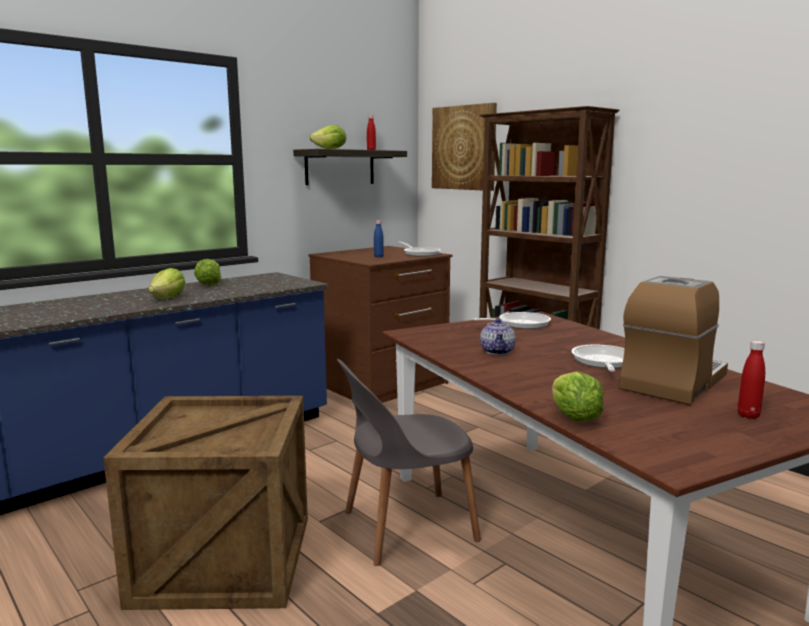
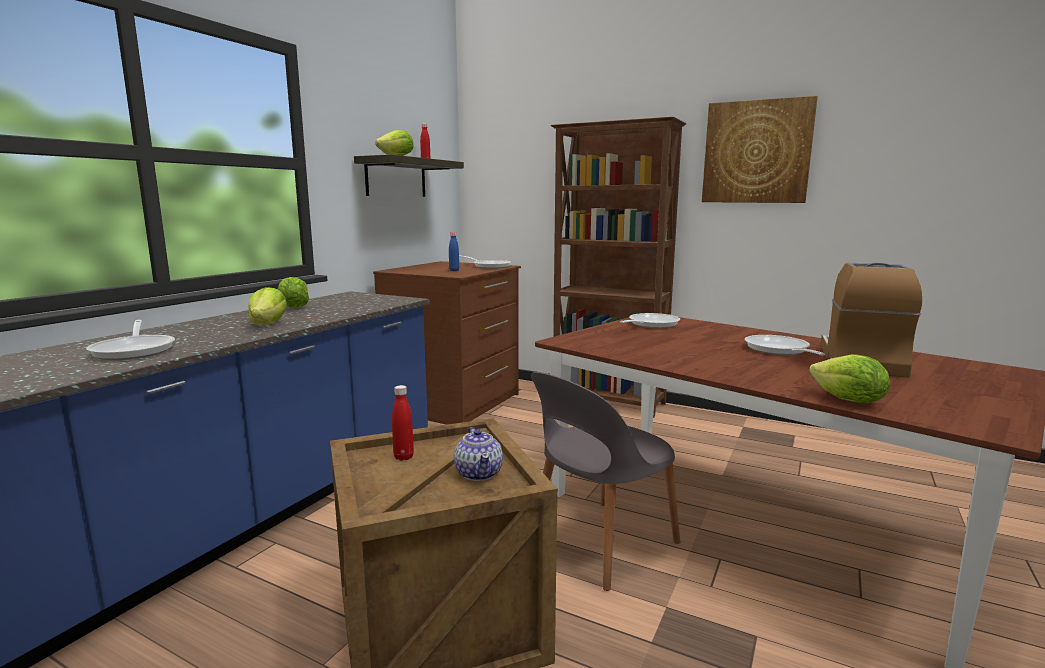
camera: 20 degrees left, 0 degrees up
(56, 312) = (135, 350): none -> frying pan
(464, 148) = (515, 161): picture -> picture (756, 152)
(497, 351) = (676, 349): teapot -> teapot (479, 473)
(748, 415) = (962, 381): red bottle -> red bottle (403, 457)

